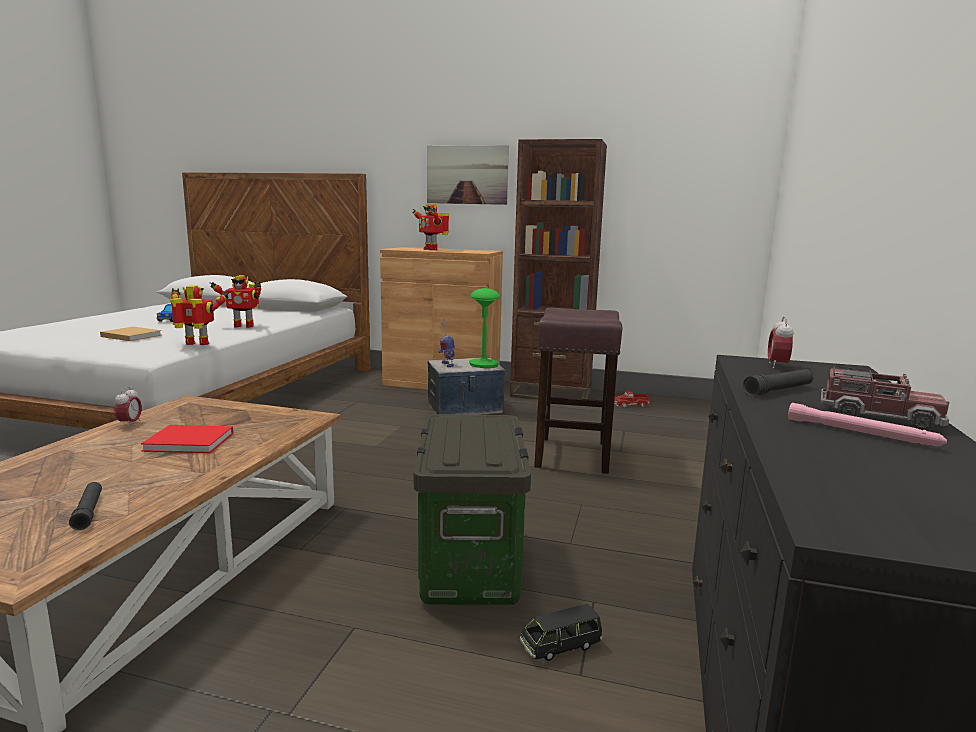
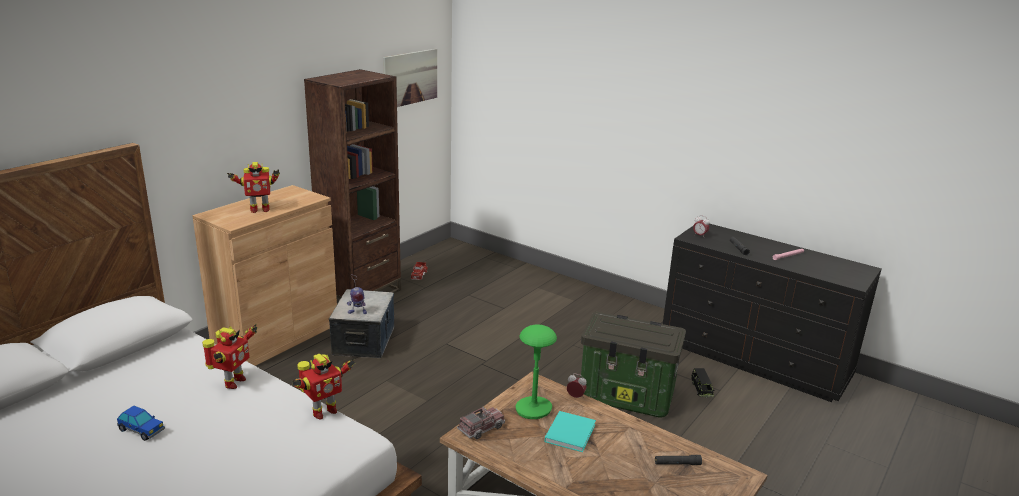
camera: 70 degrees left, 10 degrees up
(130, 336) = (232, 458): beige book -> none
(130, 423) = (515, 461): alarm clock -> alarm clock (575, 397)
(191, 442) = (570, 432): red book -> turquoise book
(197, 344) = (323, 412): toy robot -> toy robot turned 150 degrees counterclockwise
(467, 175) = (246, 117): picture -> picture (410, 78)
(483, 365) = (372, 297): green table lamp -> green table lamp (533, 409)
(572, 453) = (497, 325): brown stool -> none
(878, 417) = (772, 247): toy truck -> toy truck (481, 428)

